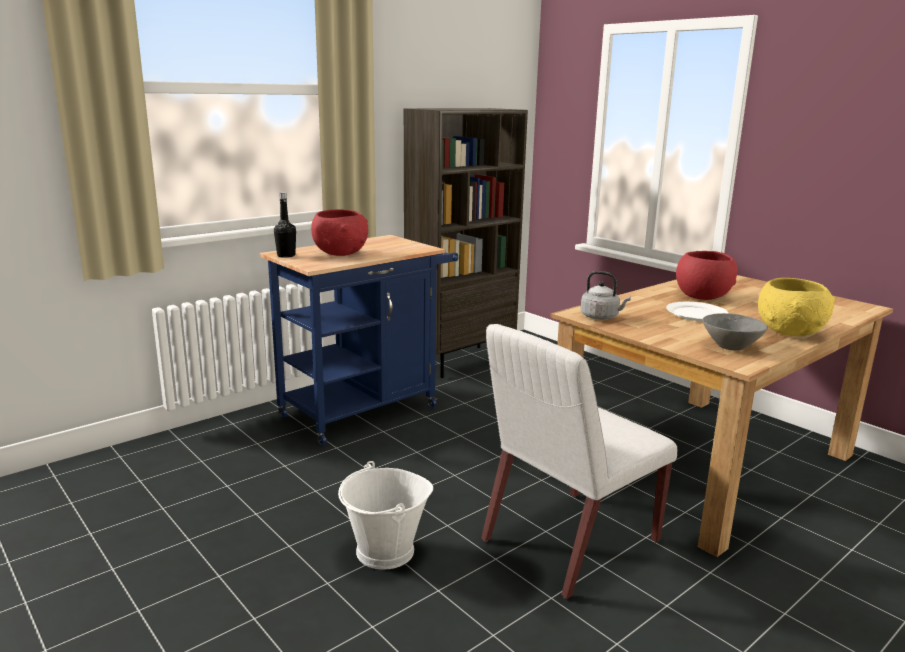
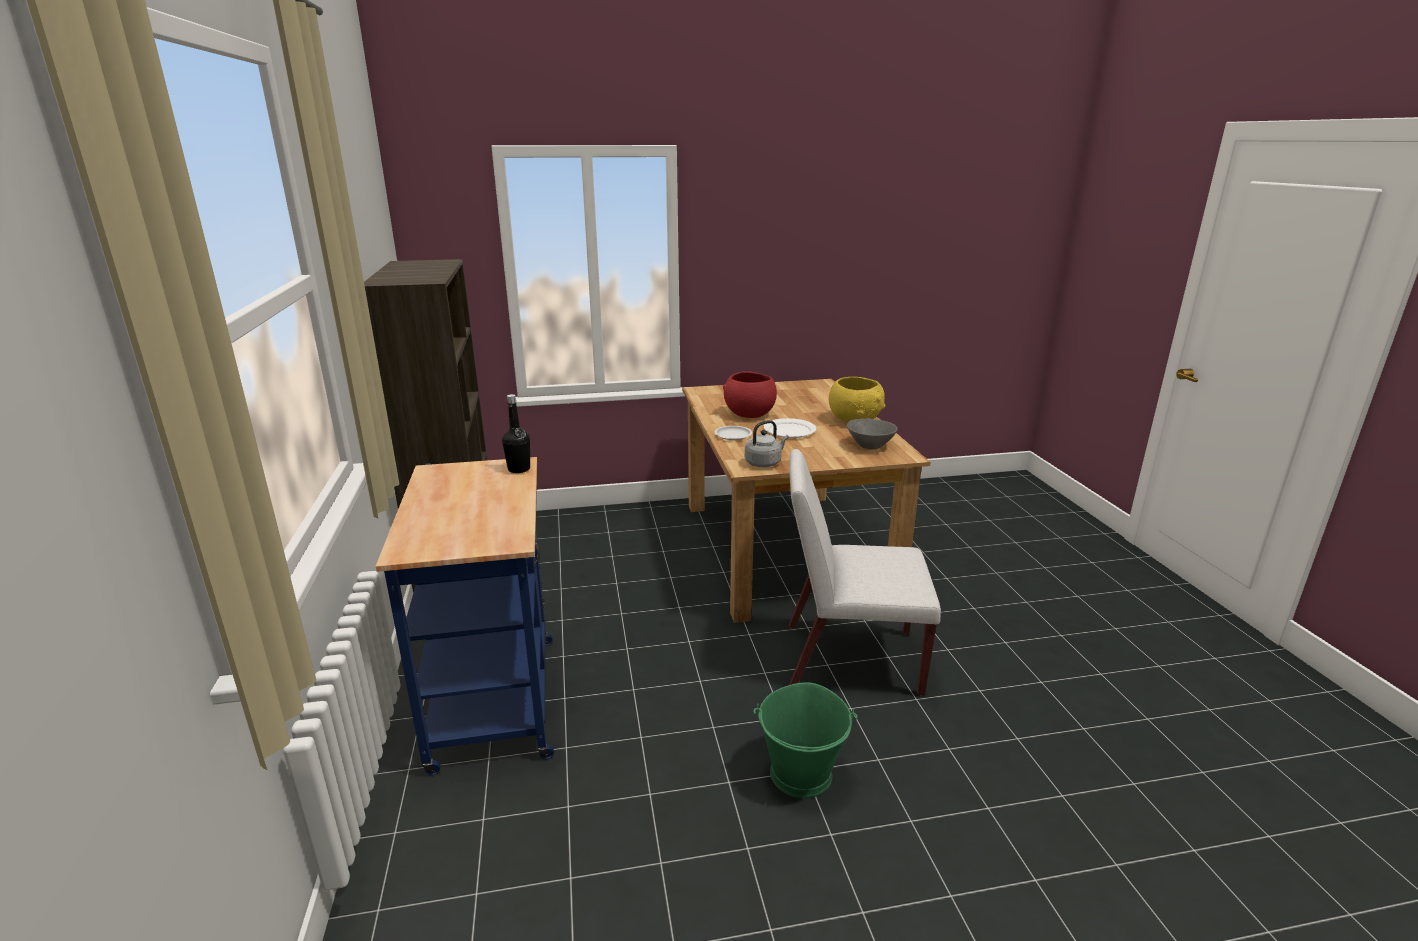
camera: 60 degrees left, 5 degrees up
(286, 255) = (427, 550): black bottle -> black bottle (519, 469)
(341, 253) = (471, 513): red bowl -> none
(385, 551) = (802, 774): white bucket -> green bucket
(569, 541) = (849, 659): white chair -> white chair turned 105 degrees clockwise
(639, 299) = (732, 435): none -> white plate

